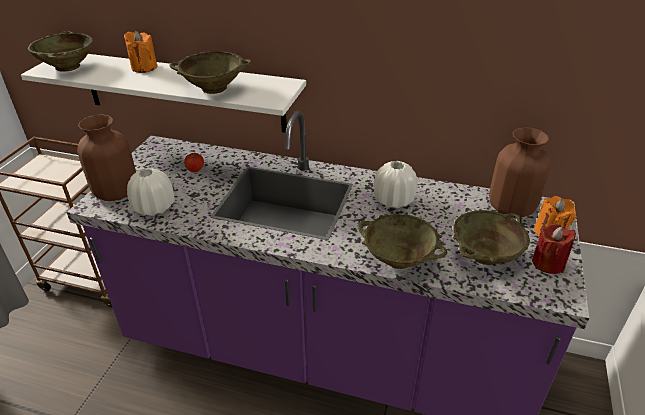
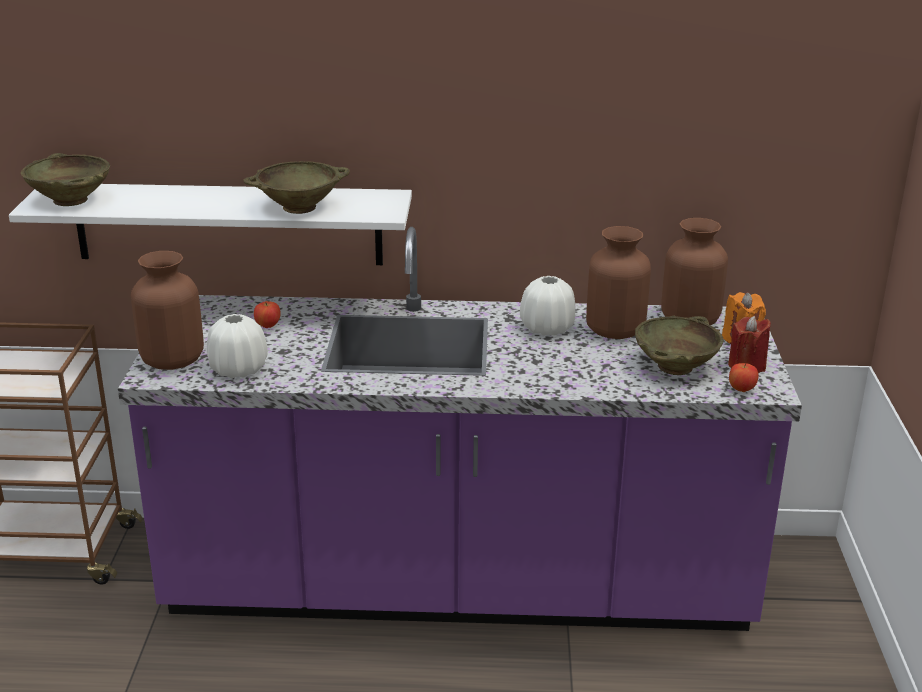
camera: 15 degrees left, 10 degrees down
(144, 67) = (182, 193): orange candle -> none
(399, 259) = (578, 382): beige bowl -> none
(446, 209) = (615, 330): none -> brown vase
(536, 290) = (741, 390): none -> apple

